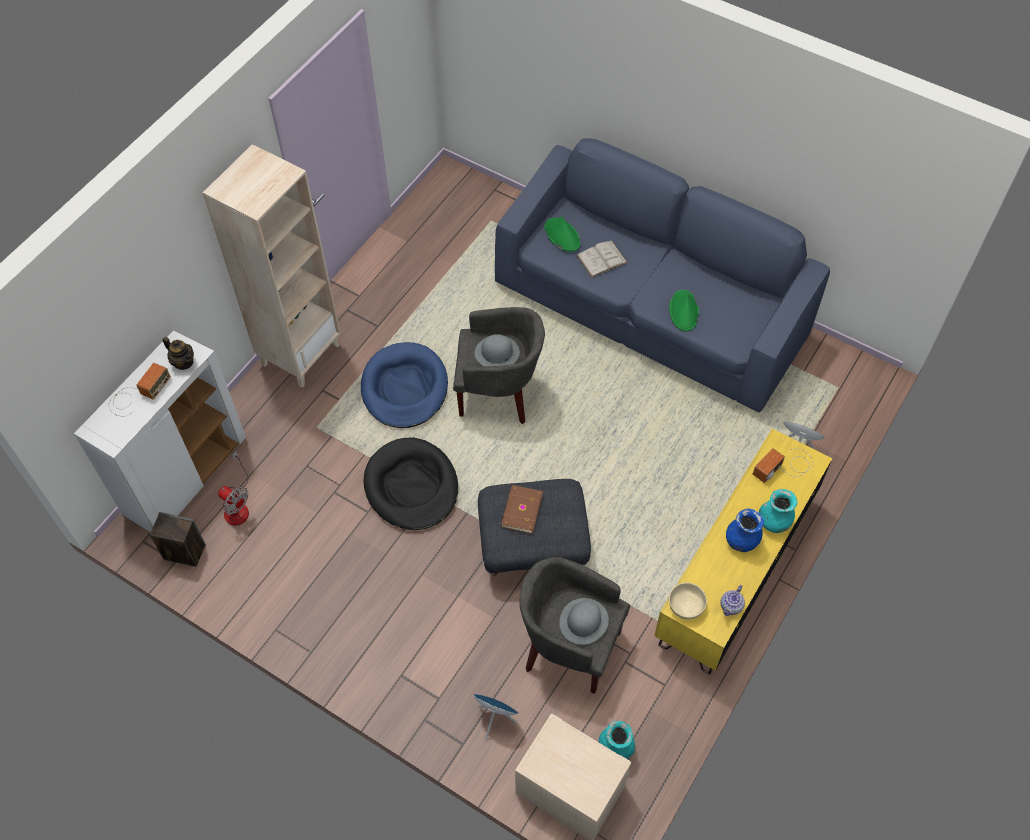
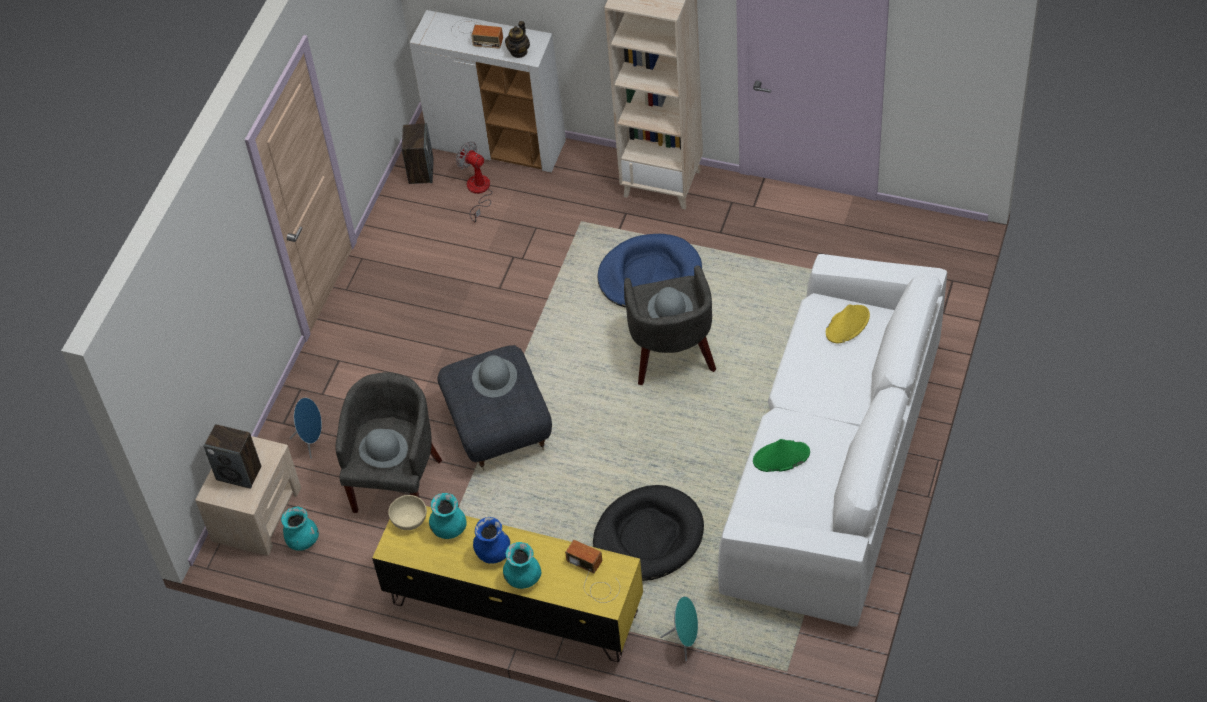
camera: 80 degrees right, 5 degrees down
(237, 505) = (478, 191): fan -> fan turned 105 degrees clockwise
(411, 487) = (536, 313): black dog bed -> black dog bed (648, 537)
(520, 510) = (494, 377): brown book -> grey hat
(562, 235) = (847, 324): green hat -> yellow hat
(574, 768) = (239, 473): none -> speaker
(602, 259) = (828, 367): white book -> none
(650, 309) = (834, 465): blue sofa -> white sofa
(706, 573) = (449, 529): none -> turquoise vase
(731, 606) = (417, 556): teapot -> none

